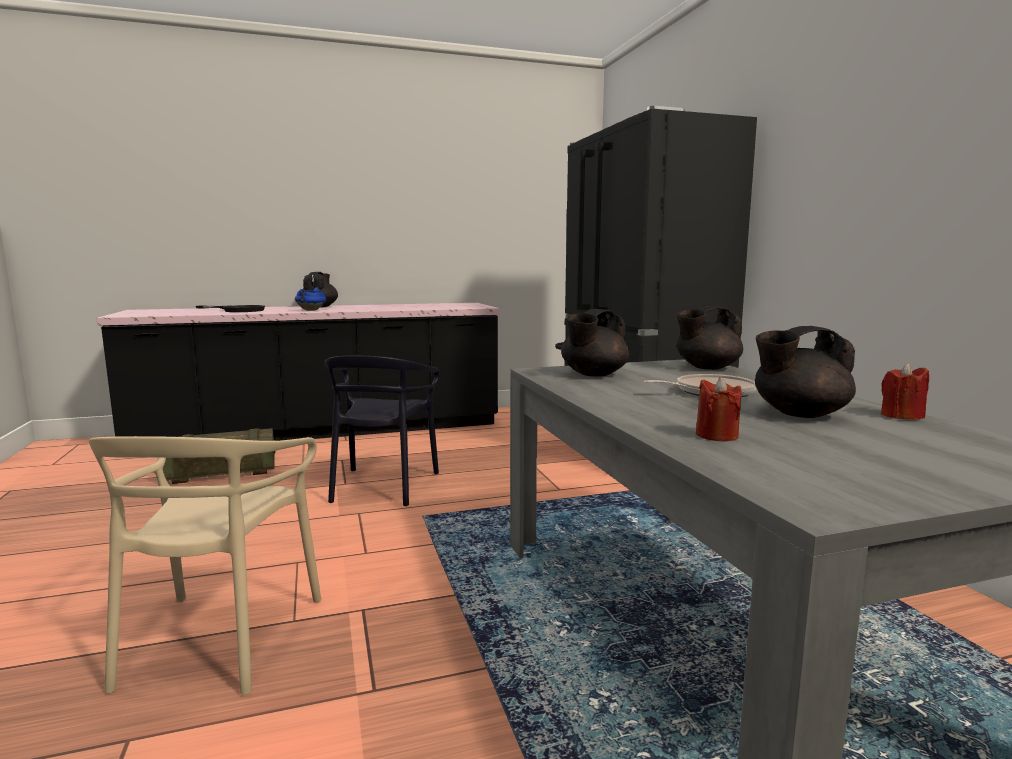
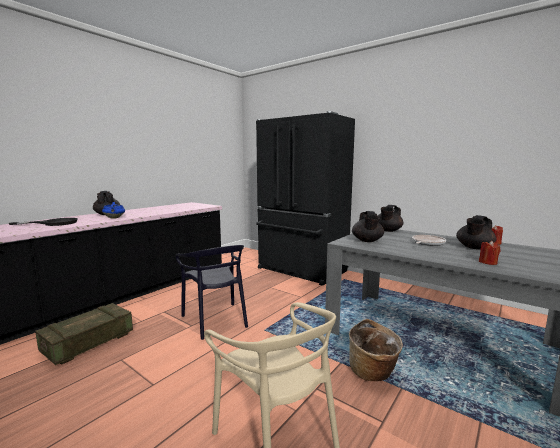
camera: 35 degrees left, 0 degrees up
(481, 627) = (373, 372): none -> basket

